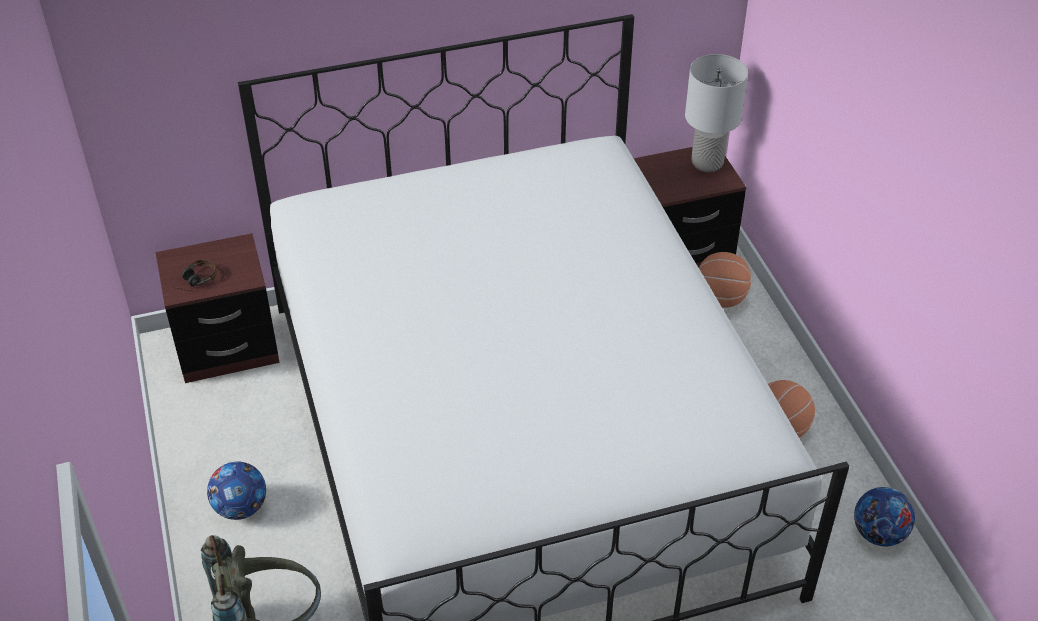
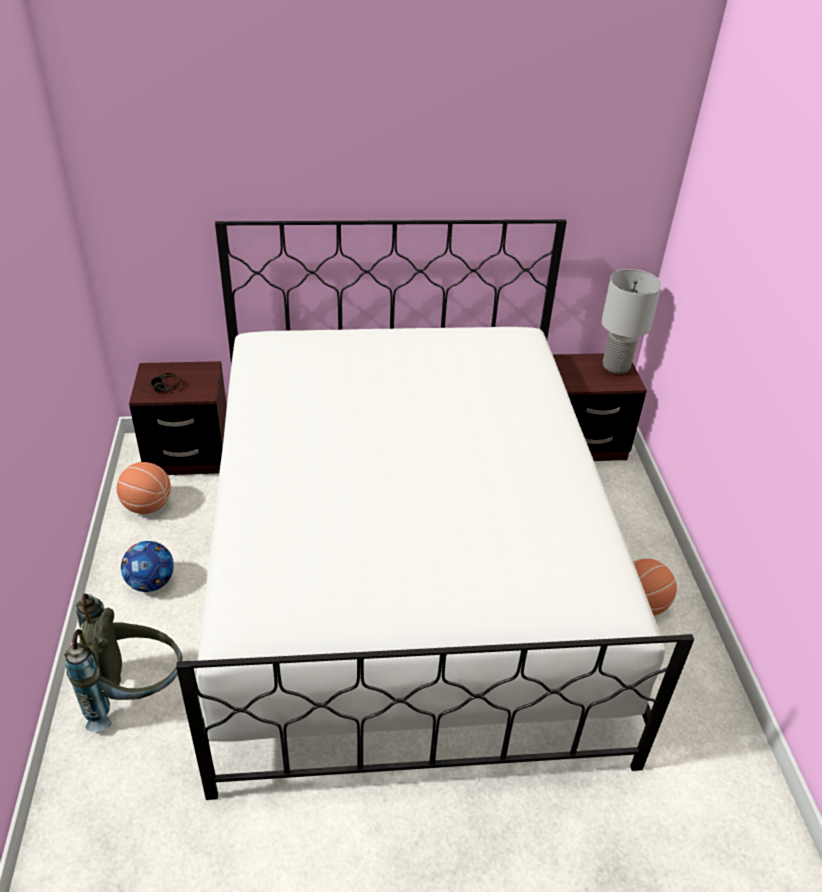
camera: 10 degrees right, 5 degrees down
(720, 299) = (610, 486): basketball -> basketball (147, 506)
(878, 534) = (719, 718): football -> none

